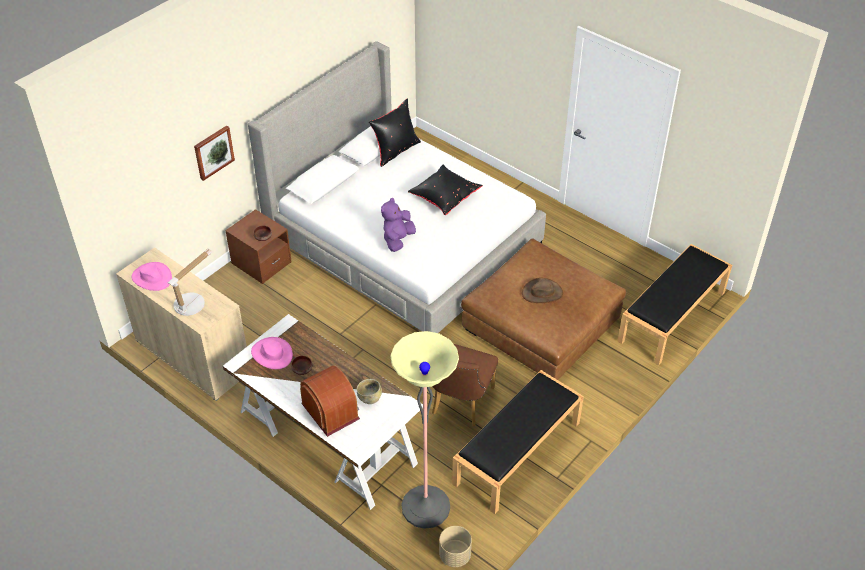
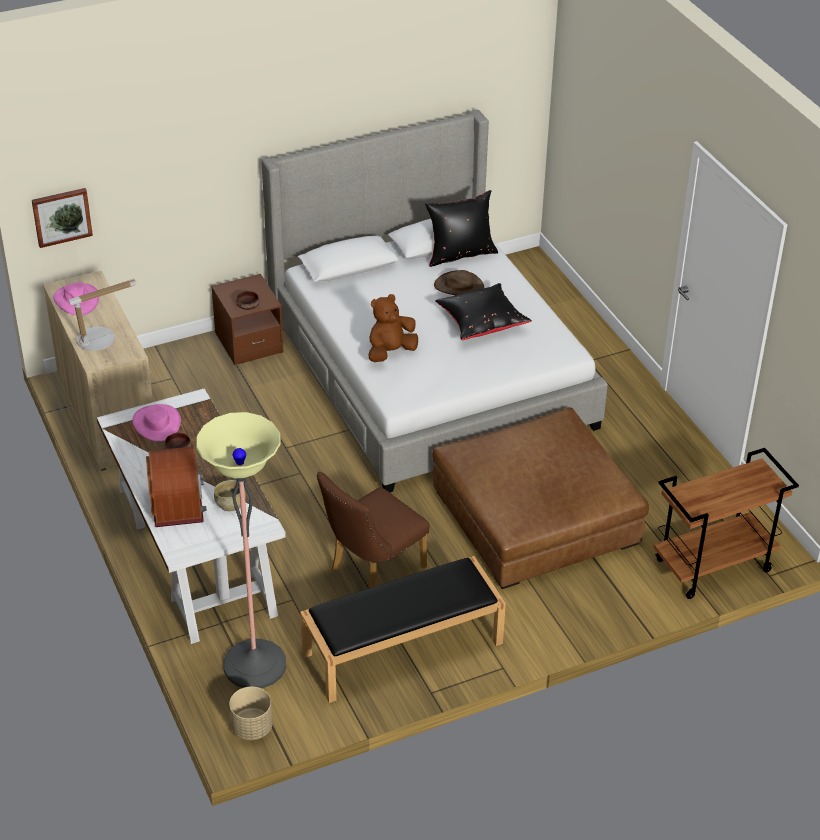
camera: 25 degrees right, 5 degrees down
(213, 152) = (208, 180): picture -> picture (61, 216)
(398, 240) = (390, 352): purple plush toy -> brown plush toy
(542, 293) = (534, 470): brown hat -> brown hat (459, 286)
(672, 317) = (713, 567): black bench -> brown cart

